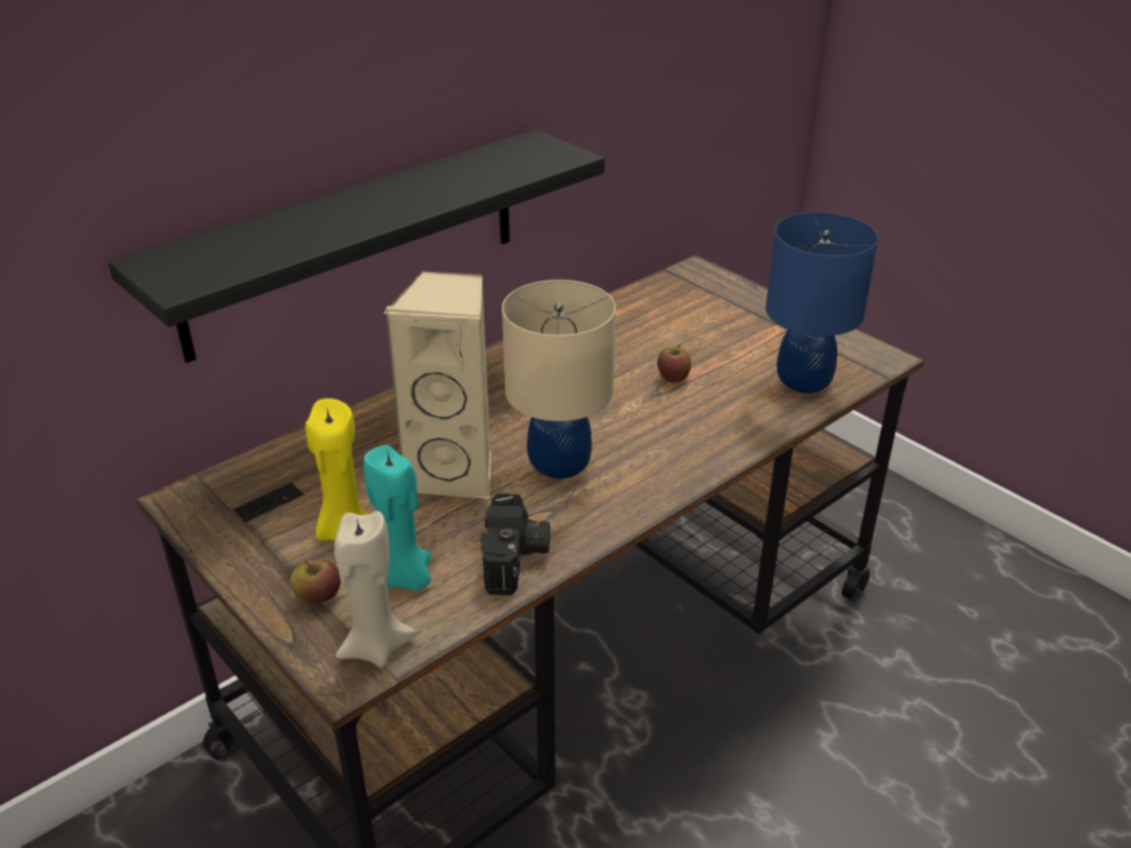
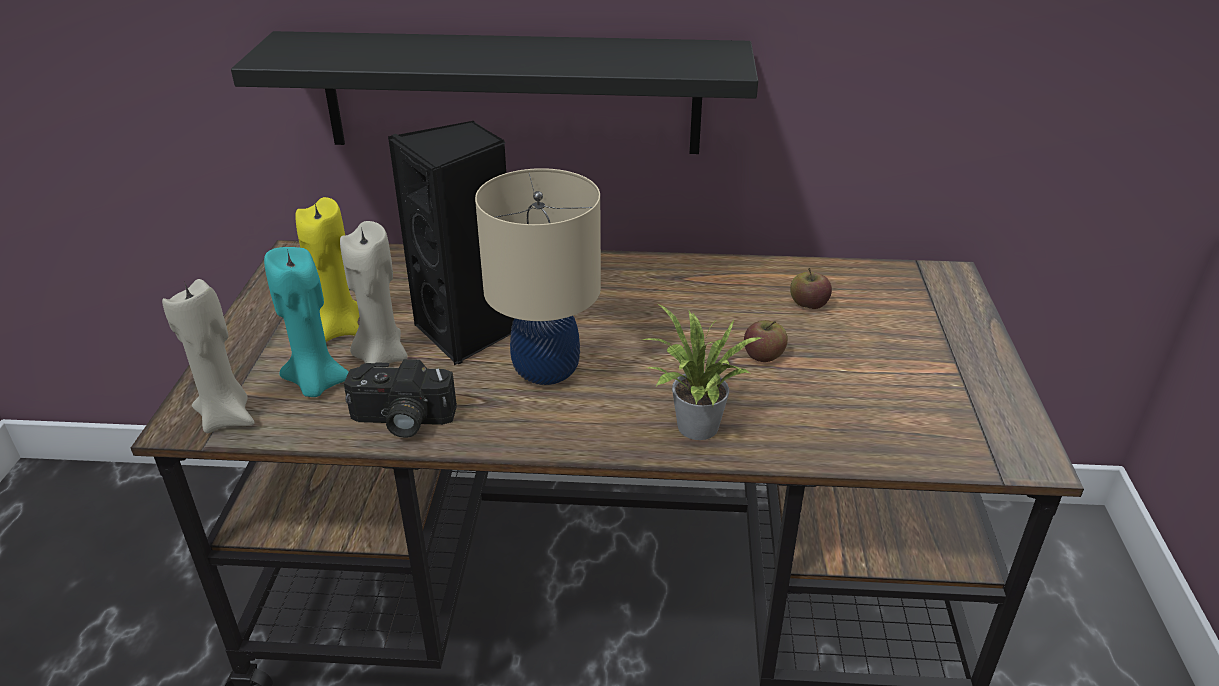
camera: 45 degrees right, 0 degrees up
(318, 597) = (256, 361): apple -> apple (808, 304)
(420, 529) = (381, 357): none -> beige candle
(456, 473) = (469, 332): beige speaker -> black speaker
(517, 560) = (400, 421): camera -> camera turned 45 degrees clockwise
(707, 445) = (694, 429): none -> potted plant
(804, 382) = (891, 431): blue table lamp -> none

